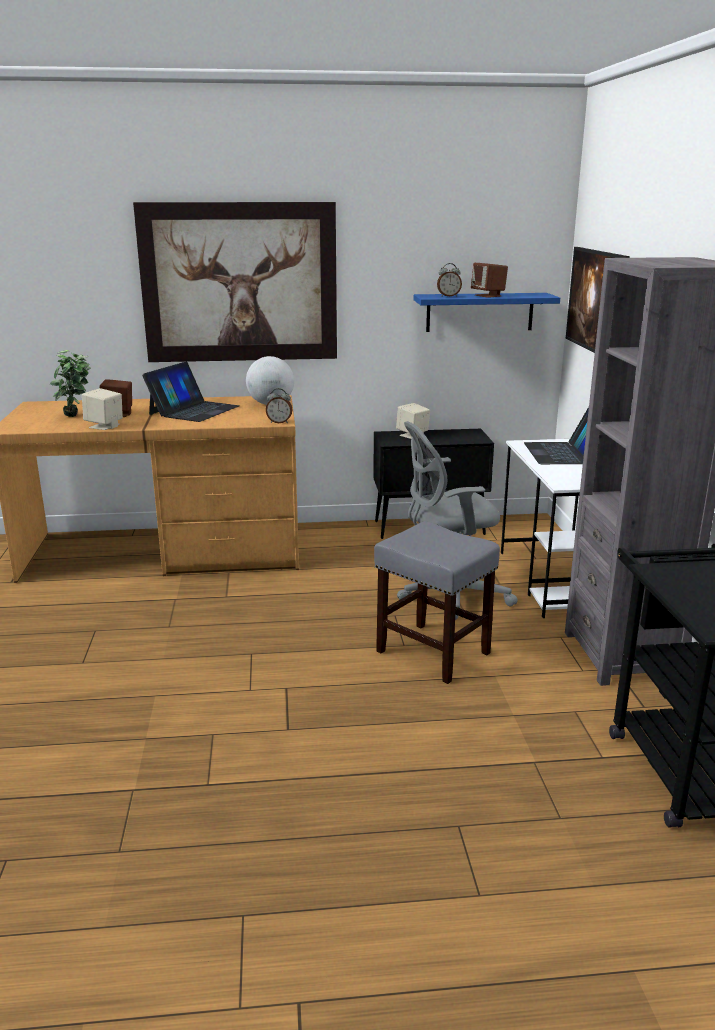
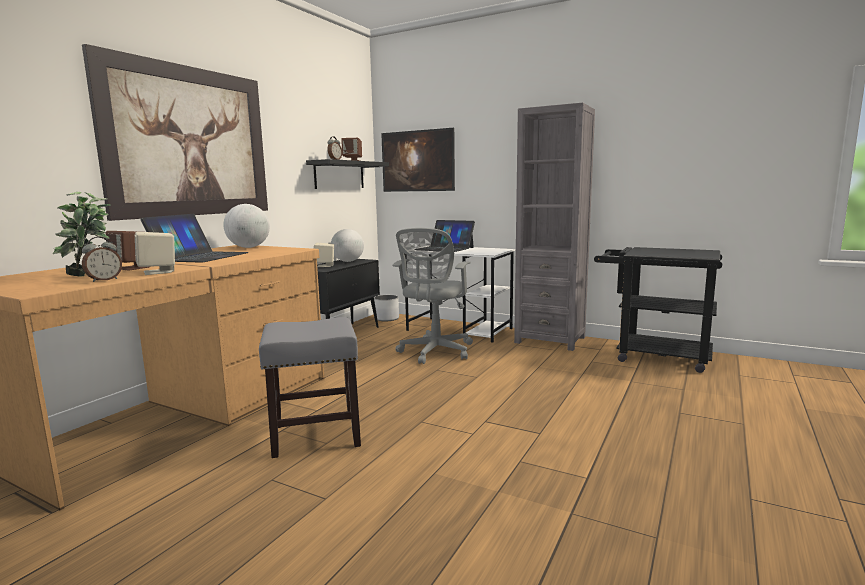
camera: 55 degrees left, 10 degrees down
(193, 410) = (199, 256): laptop -> laptop turned 45 degrees clockwise
(279, 422) = (301, 249): alarm clock -> alarm clock (104, 280)
(431, 652) = (494, 372): grey stool -> grey stool (314, 436)
(456, 435) = (348, 261): none -> globe
(479, 312) = (339, 175): blue shelf -> black shelf
(525, 527) = (387, 318): none -> white planter

